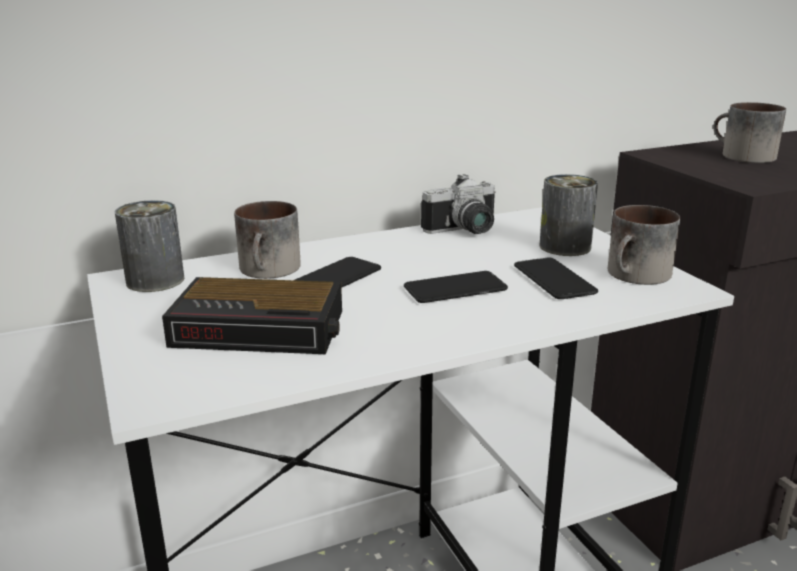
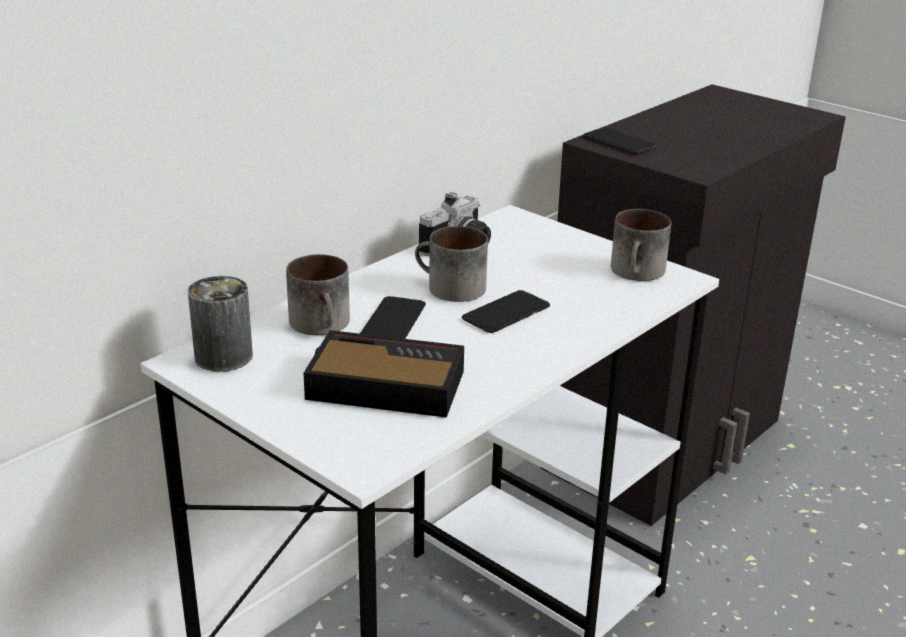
camera: 25 degrees left, 5 degrees up
(262, 328) = (382, 384): alarm clock -> alarm clock turned 150 degrees counterclockwise
(554, 280) = (577, 288): phone -> phone (619, 142)
(565, 247) = (560, 251): can -> none
(740, 156) = (667, 135): mug -> mug (448, 288)

